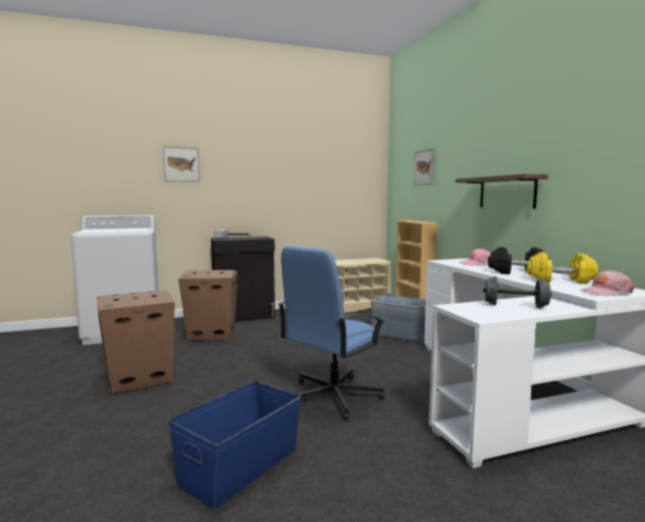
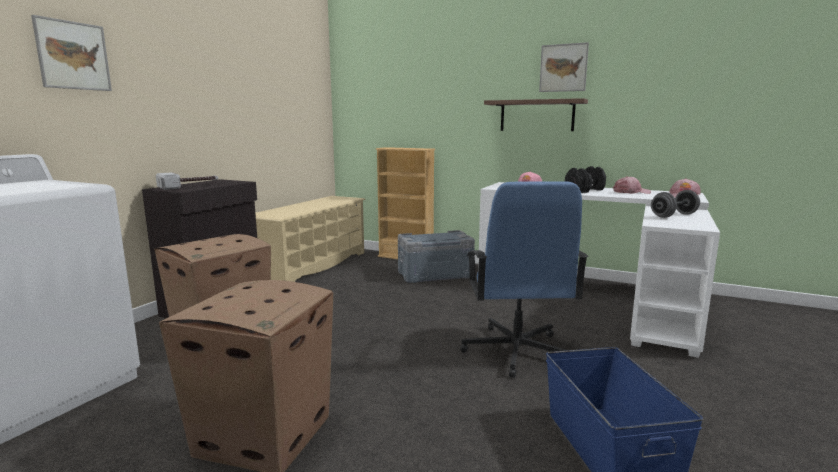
camera: 45 degrees left, 5 degrees up
(424, 167) = (406, 86): picture -> picture (563, 68)
(560, 280) = (631, 192): yellow dumbbell -> pink cap

